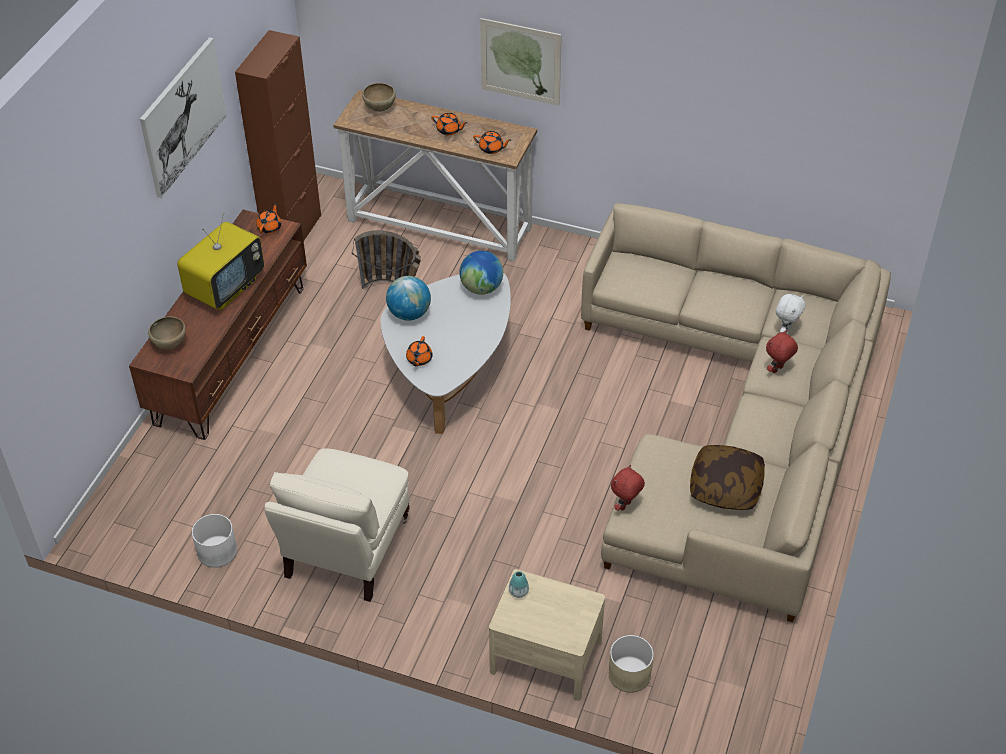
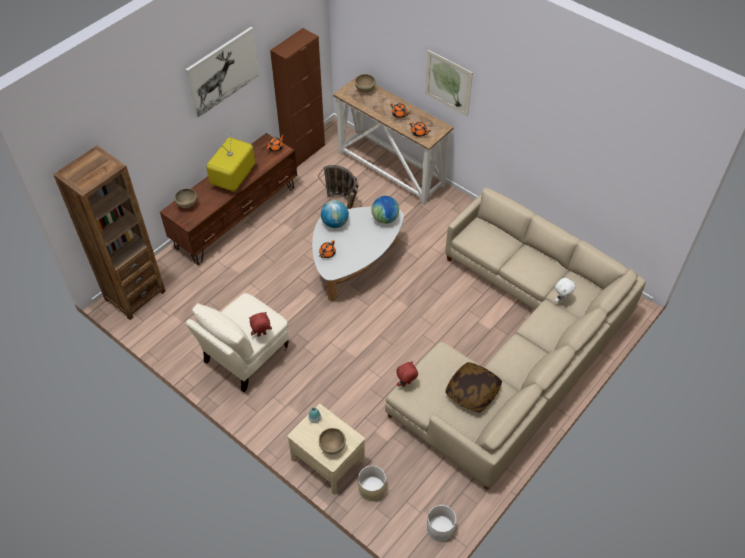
camera: 20 degrees right, 5 degrees up
(122, 513) = (135, 295): none -> brown bookcase
(216, 552) = (174, 334): white planter -> white planter (440, 528)
(225, 288) = (234, 179): television -> television turned 150 degrees clockwise
(564, 622) = (332, 447): none -> brown bowl
(777, 370) = (542, 325): red plush toy -> red plush toy (261, 335)

